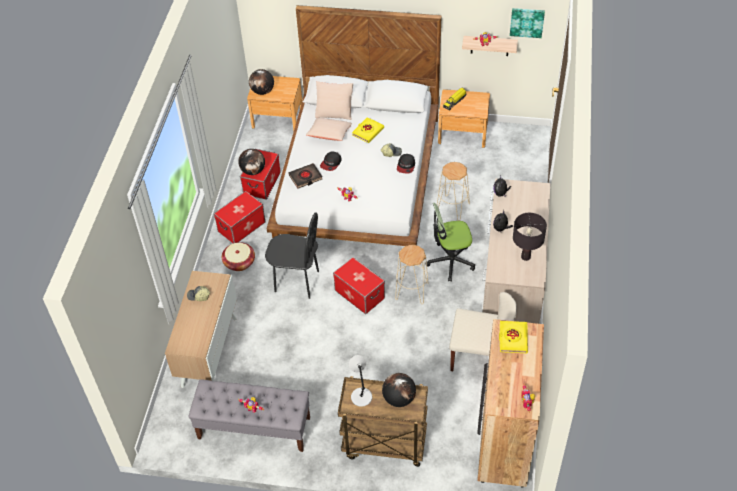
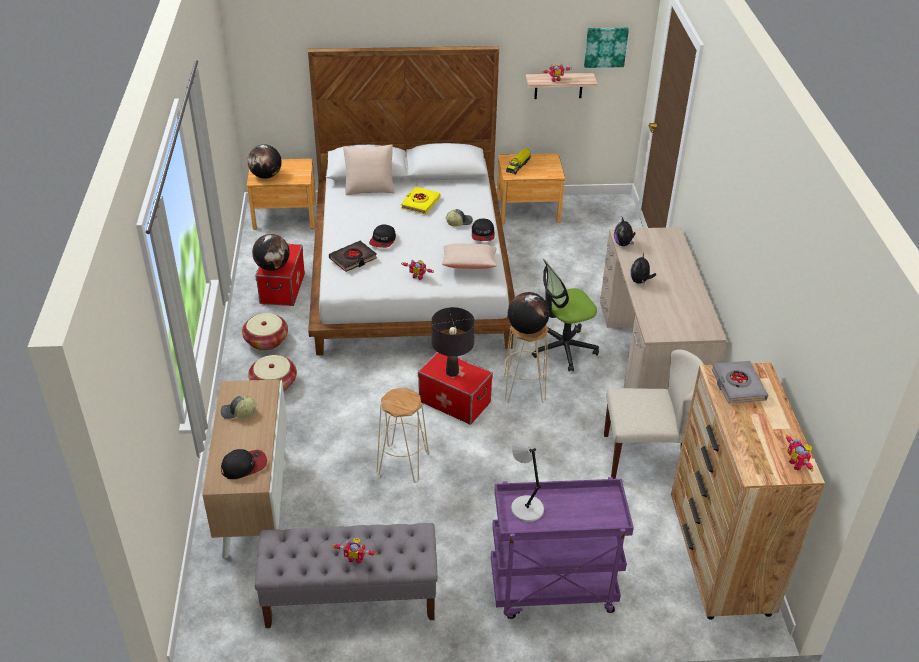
camera: 15 degrees left, 10 degrees down
(194, 336) = (244, 466): none -> cap
(241, 226) = (266, 341): storage box -> basket
(296, 281) = (362, 397): black chair -> none
(329, 134) = (370, 211): beige pillow -> beige pillow (469, 264)
(383, 445) = (552, 591): brown cart -> purple cart
(398, 399) = (583, 503): globe -> globe (527, 329)
(452, 208) = (544, 289): beige stool -> beige stool (402, 464)
(513, 338) = (738, 385): yellow book -> grey book
(525, 257) = (685, 308): black table lamp -> black table lamp (452, 372)

